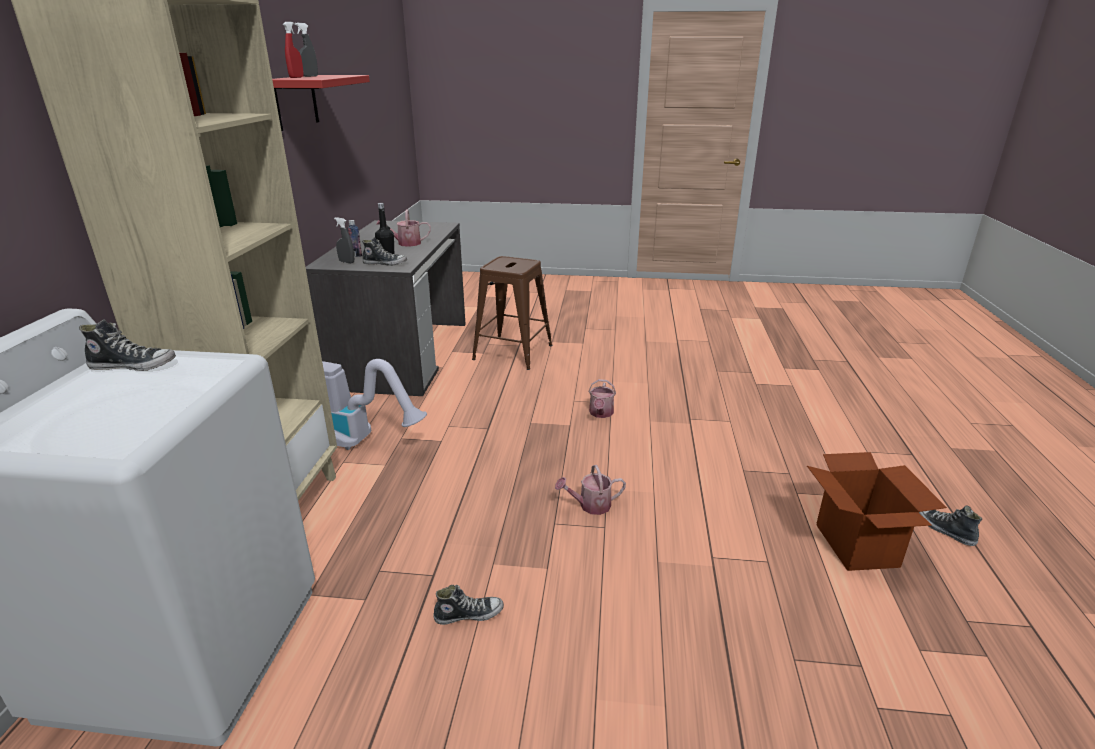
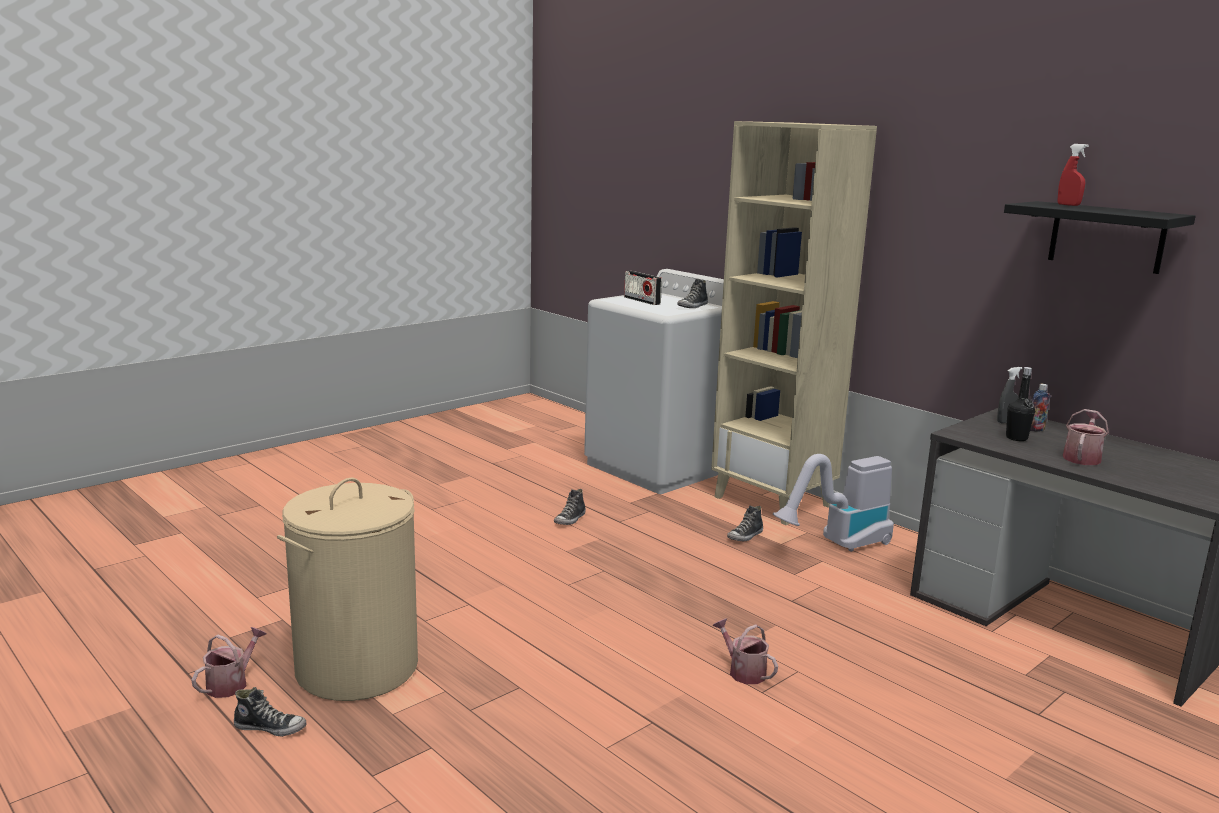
camera: 130 degrees right, 10 degrees down
(101, 416) = (642, 300): none -> radio
(296, 102) = (1106, 237): red shelf -> black shelf
(309, 76) = (1107, 208): grey spray bottle -> none
(385, 263) = (981, 431): shoe -> shoe (745, 536)
(512, 352) = (1010, 697): brown stool -> none
(590, 505) = (600, 591): watering can -> watering can (231, 683)
(857, 545) = (357, 667): cardboard box -> beige laundry basket

